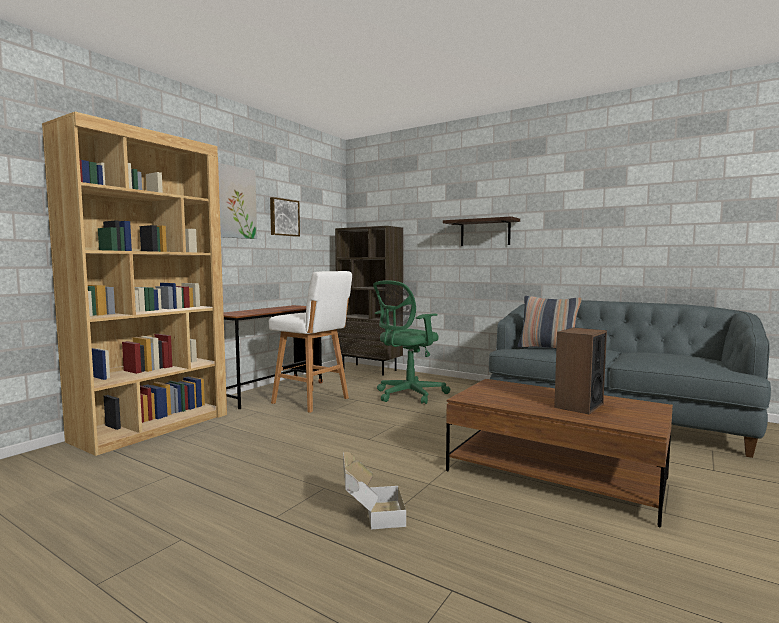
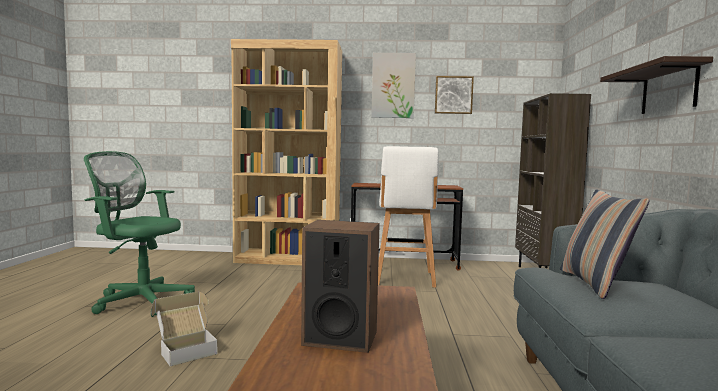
camera: 60 degrees right, 0 degrees up
(407, 395) = (494, 306): green office chair -> green office chair (140, 301)

